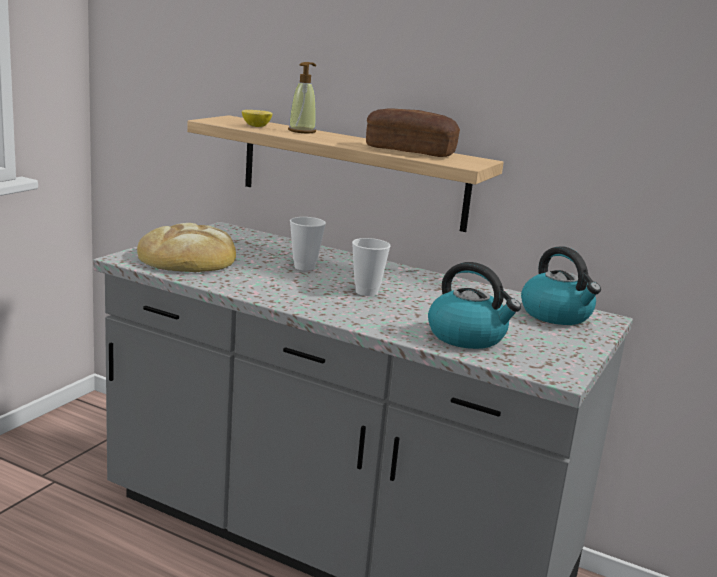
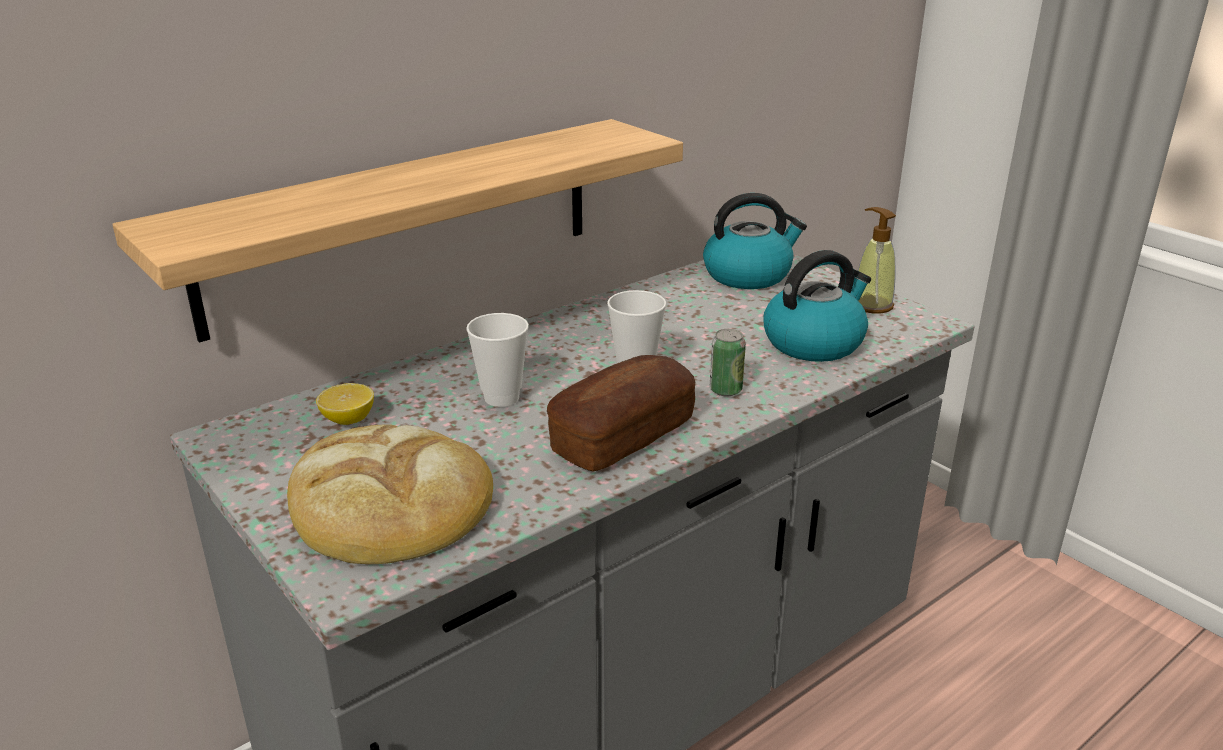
camera: 65 degrees left, 10 degrees up
(256, 126) = (276, 216): lemon -> lemon (348, 419)
(302, 131) = (342, 189): soap dispenser -> soap dispenser (871, 305)
(367, 314) = (725, 390): none -> can
(410, 151) = (542, 151): bread -> bread (622, 436)

